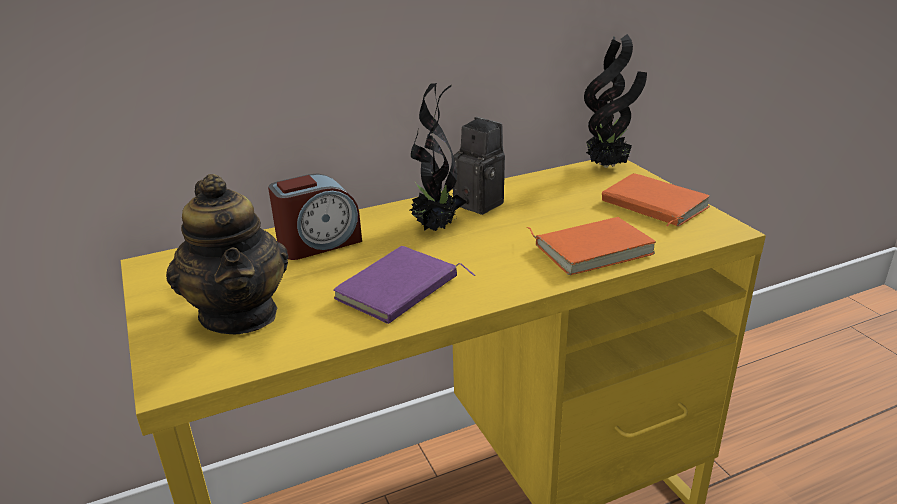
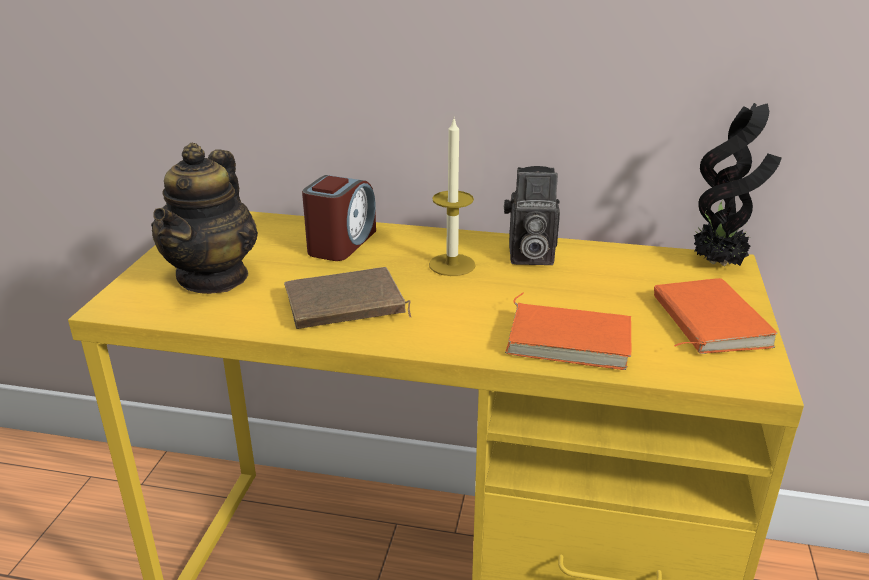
camera: 35 degrees right, 0 degrees up
(319, 243) = (341, 243): alarm clock -> alarm clock turned 75 degrees counterclockwise
(400, 291) = (345, 306): purple book -> brown book
(436, 228) = (452, 265): potted plant -> candle
(482, 203) = (528, 257): camera -> camera turned 105 degrees clockwise

